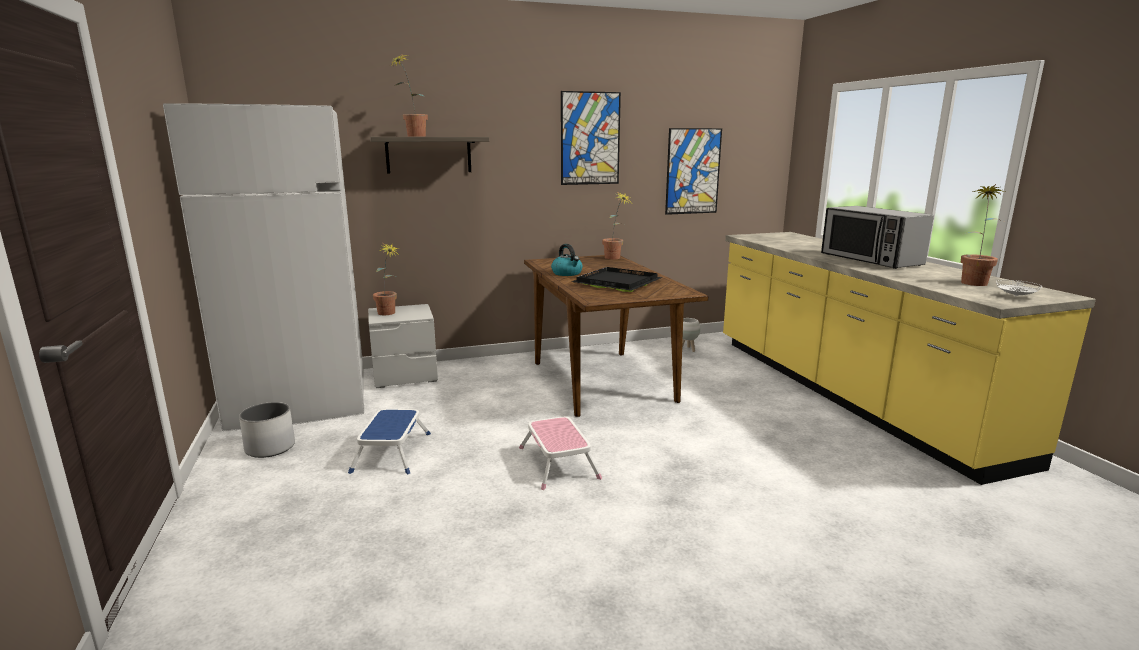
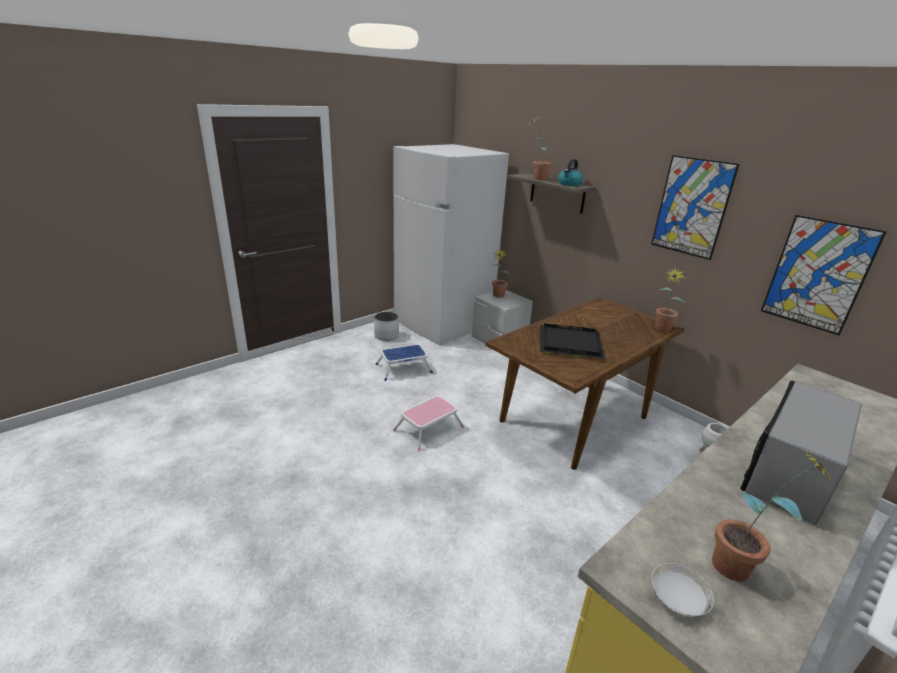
camera: 65 degrees right, 10 degrees up
(567, 273) = (574, 320): kettle -> kettle (569, 184)

